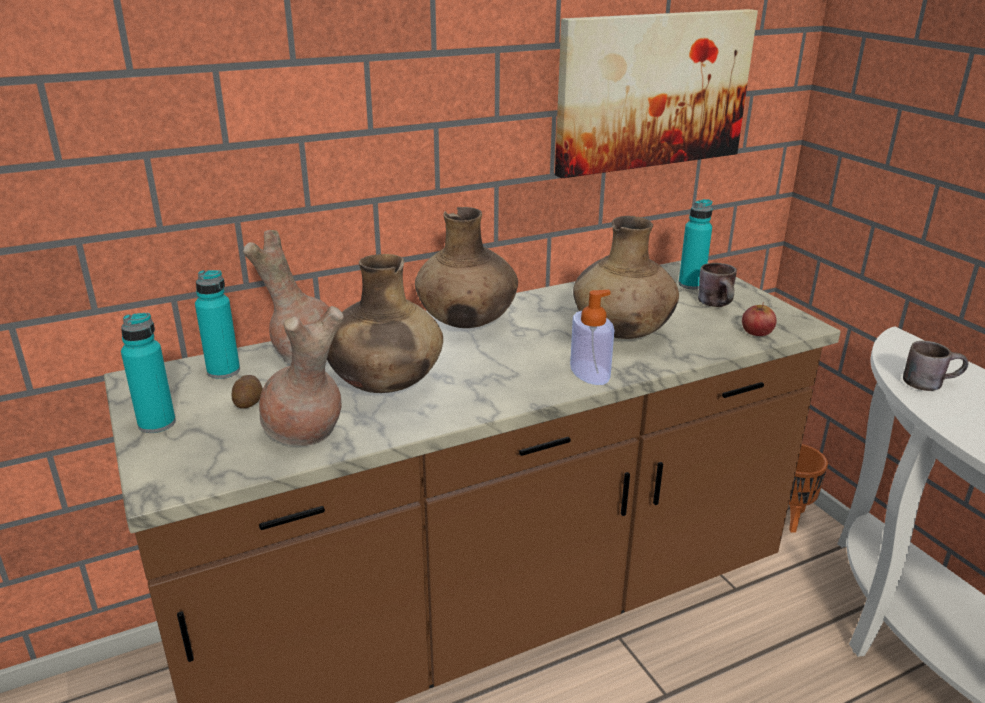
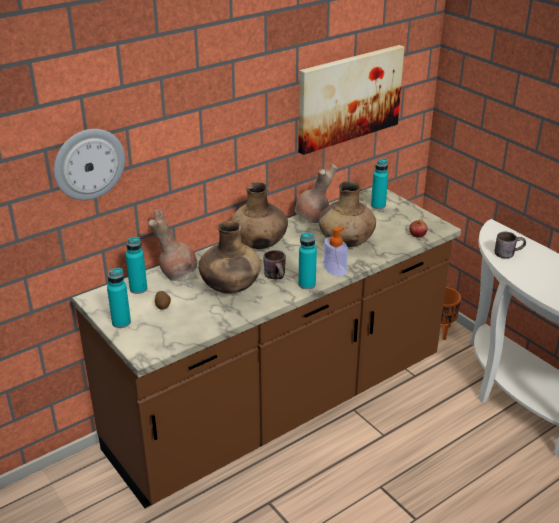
camera: 10 degrees left, 5 degrees up
(133, 122) = (89, 164): none -> wall clock
(304, 434) = (201, 319): brown vase -> brown vase (312, 218)
(529, 393) = (307, 284): none -> turquoise bottle
(719, 304) = (395, 218): brown mug -> brown mug (277, 276)

